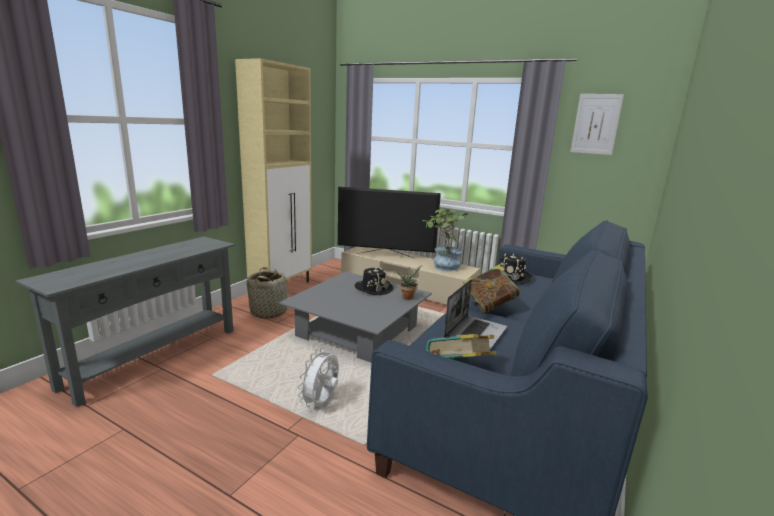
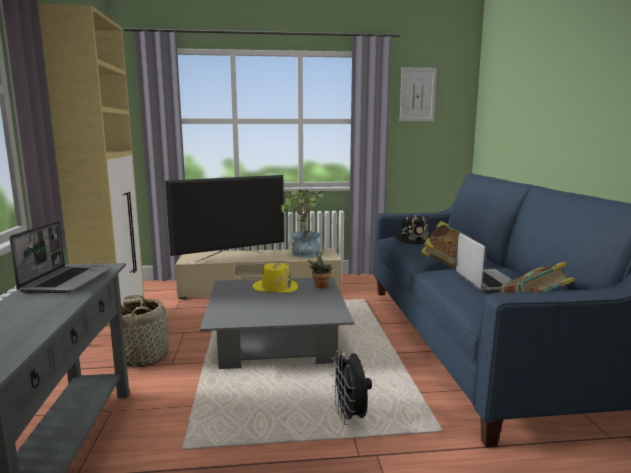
camera: 35 degrees left, 5 degrees down
(184, 248) = (66, 280): none -> laptop
(321, 403) = (350, 417): white fan -> black fan
(373, 288) = (275, 287): black hat -> yellow hat

